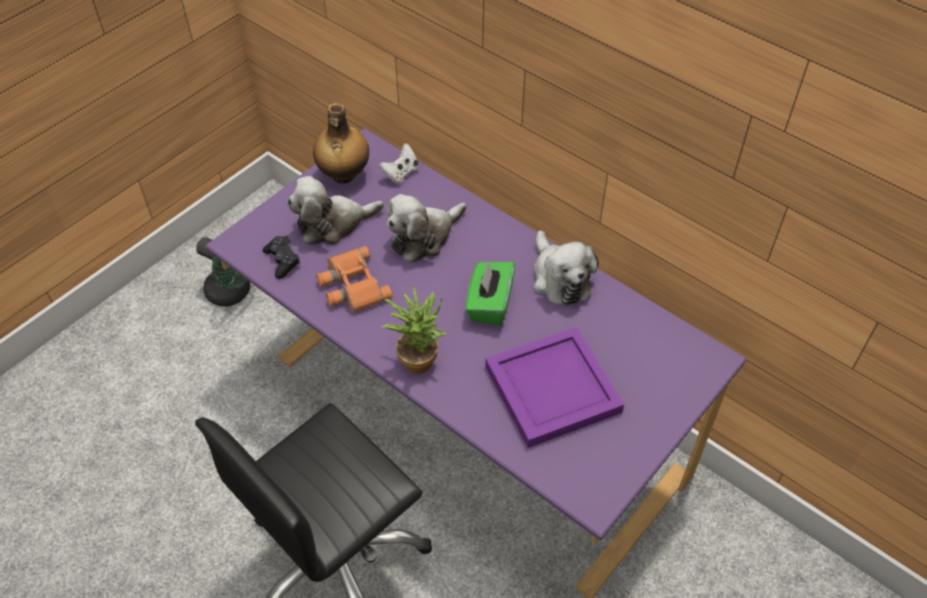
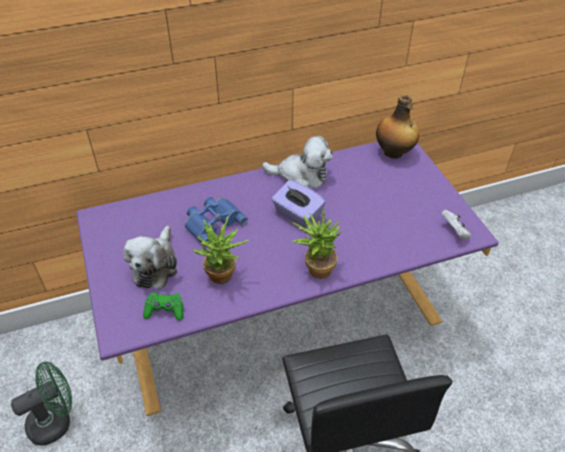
camera: 60 degrees left, 5 degrees down
(282, 261) = (165, 310): black game controller -> green game controller
(343, 175) = (112, 240): bottle -> bottle (394, 153)
(351, 285) = (223, 278): orange binoculars -> potted plant
(401, 173) = (142, 209): white game controller -> white game controller (455, 232)
(424, 237) = (213, 222): plush toy -> blue binoculars
(489, 304) = (297, 215): green tissue box -> purple tissue box
(554, 390) = (385, 215): purple tray -> none

